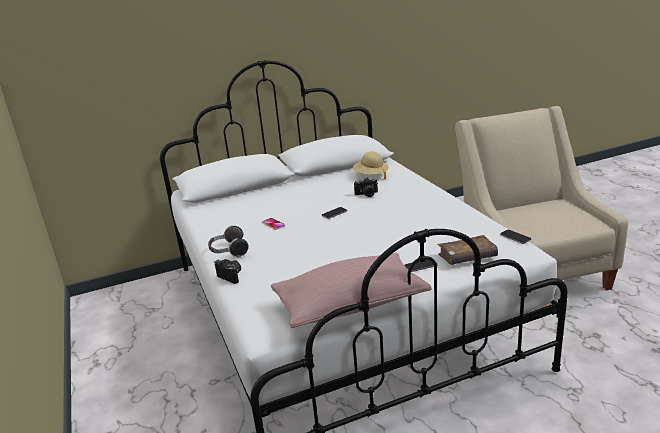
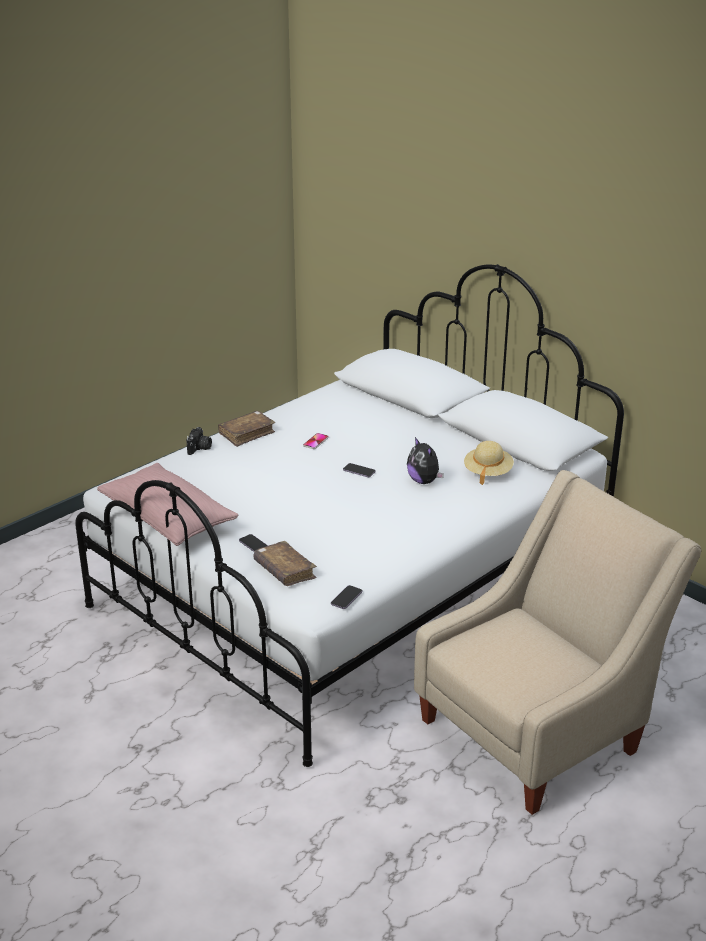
camera: 65 degrees right, 5 degrees up
(228, 251) = (246, 434): headphones -> brown book
(367, 194) = (424, 481): camera -> plush toy

